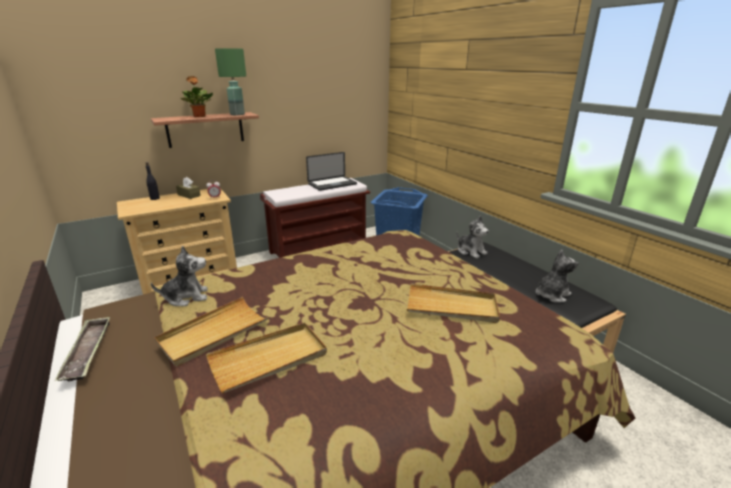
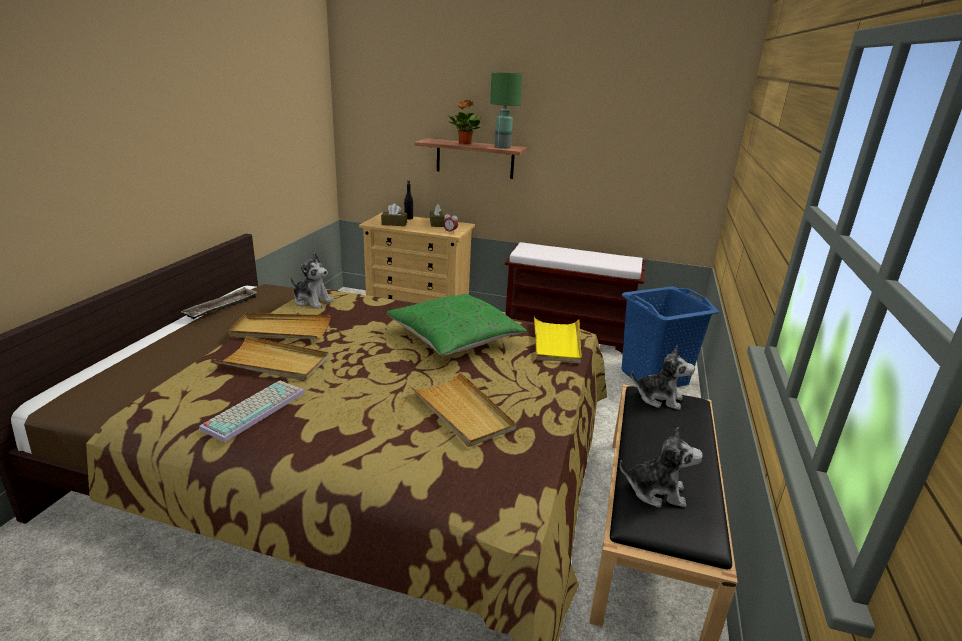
camera: 45 degrees right, 0 degrees up
(152, 206) = (394, 224): none -> brown tissue box
(332, 184) = (602, 257): laptop -> none
(336, 401) = (254, 409): none -> keyboard
(352, 268) = (454, 338): none -> green pillow
(405, 242) = (556, 342): none -> yellow tray
(471, 251) = (659, 398): plush toy -> plush toy turned 75 degrees counterclockwise

